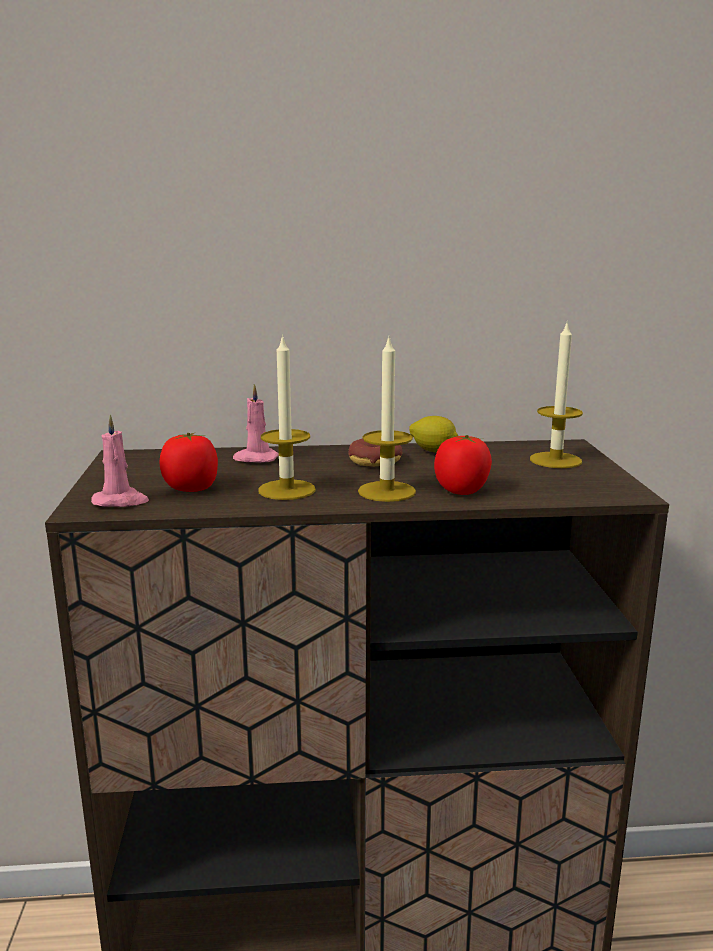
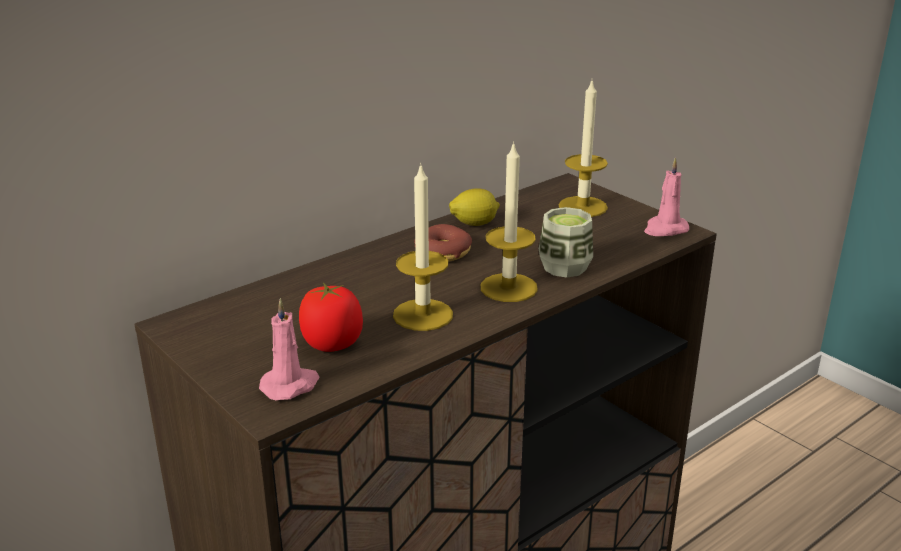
camera: 35 degrees left, 10 degrees up
(255, 459) = (328, 284): pink candle -> pink candle (665, 229)
(461, 491) = (564, 267): tomato -> cup

